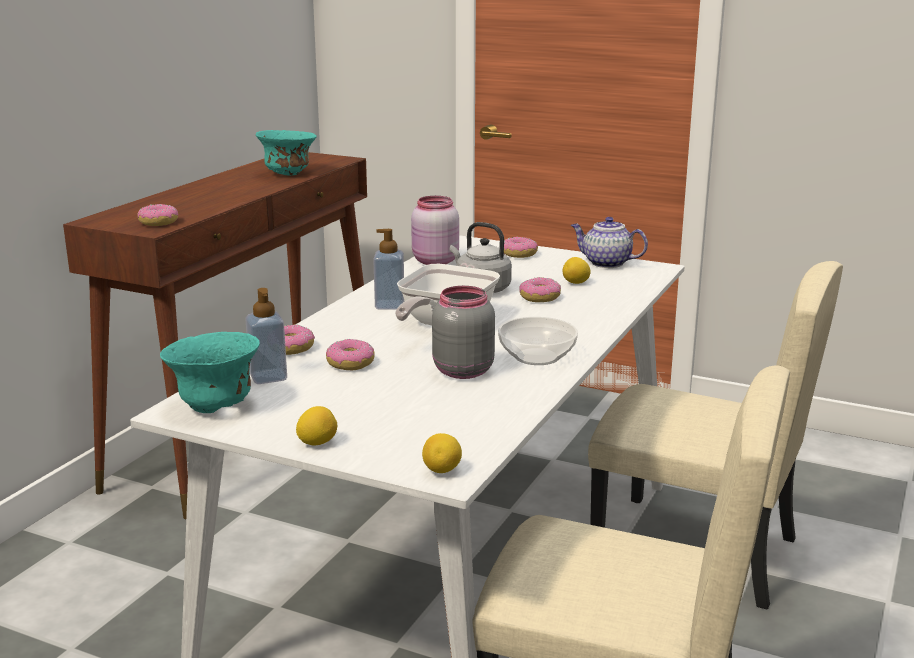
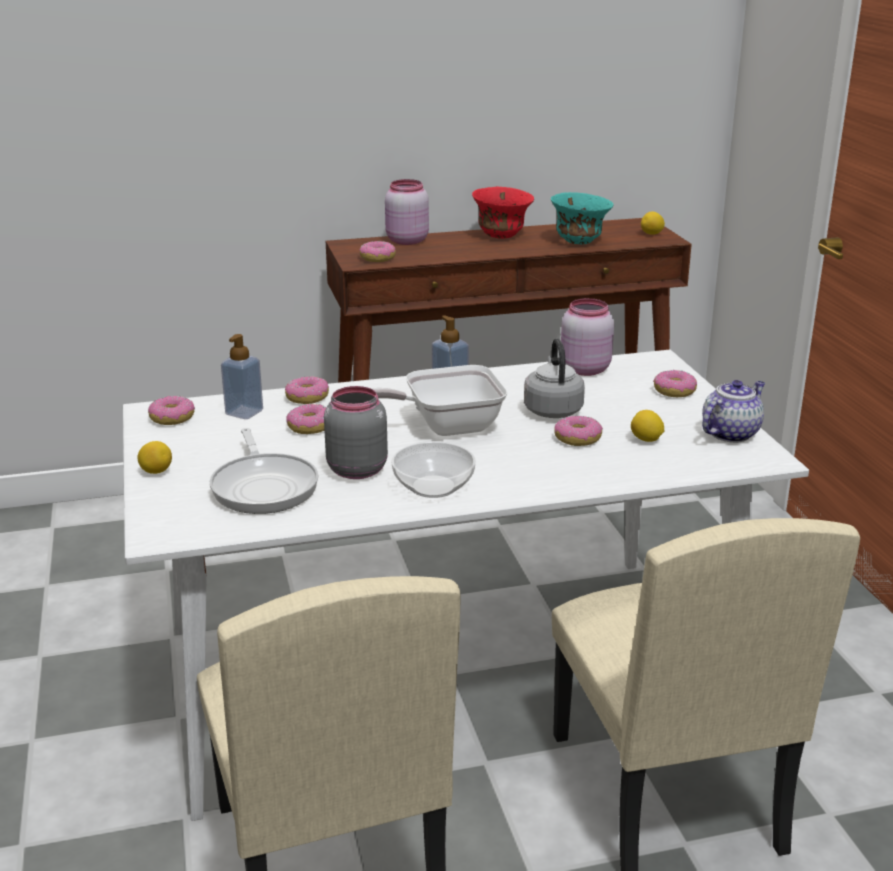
camera: 50 degrees right, 5 degrees up
(144, 206) = (405, 241): none -> pink jar
(215, 407) = (172, 418): turquoise bowl -> donut
(216, 184) = (502, 236): none -> red bowl
(430, 410) = (264, 486): none -> frying pan
(442, 471) = (162, 531): lemon -> lemon (651, 234)
(605, 263) = (730, 433): teapot -> teapot turned 60 degrees clockwise

